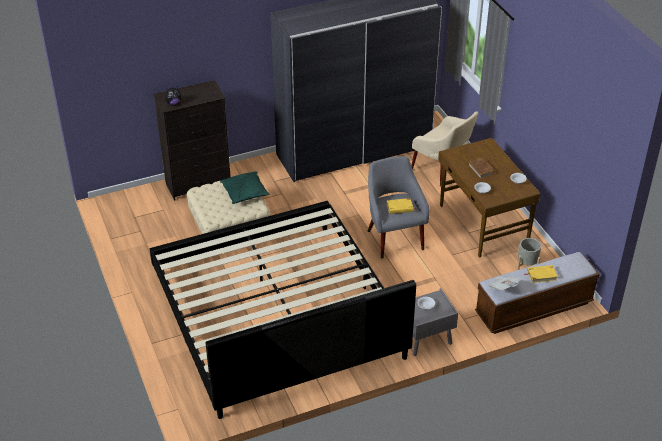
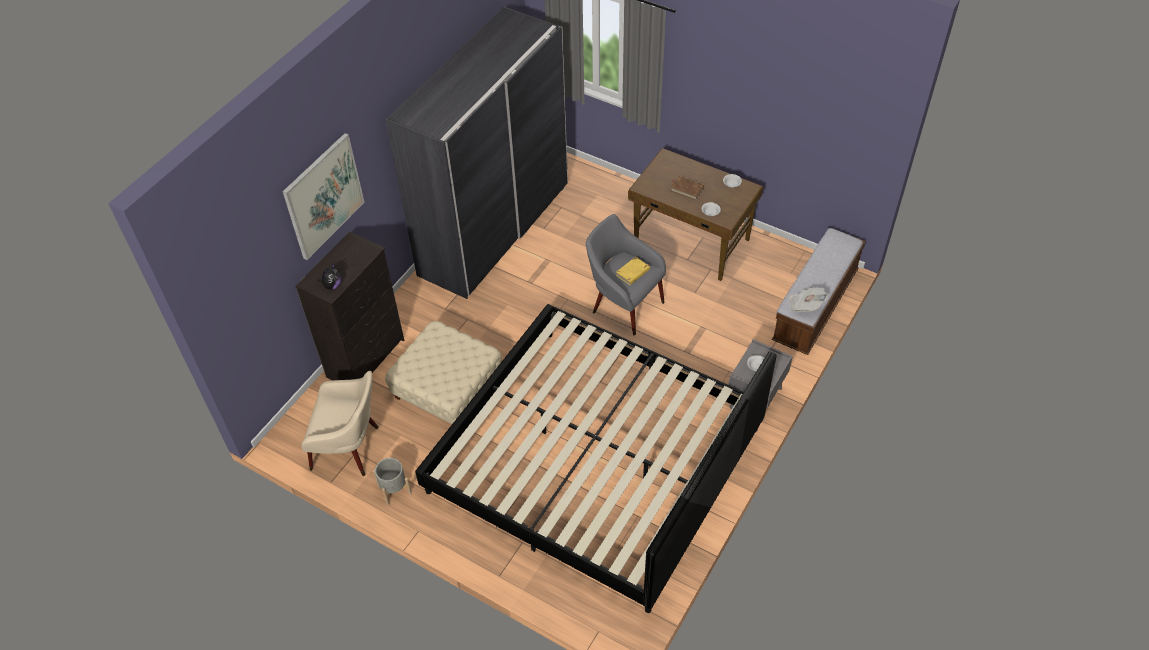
camera: 35 degrees left, 10 degrees up
(199, 42) = (323, 196): none -> picture
(245, 193) = (454, 344): green pillow -> none
(442, 170) = (600, 204): beige armchair -> beige armchair (350, 448)
(527, 266) = (770, 266): grey planter -> grey planter (394, 489)
(541, 275) = (824, 271): yellow book -> none

